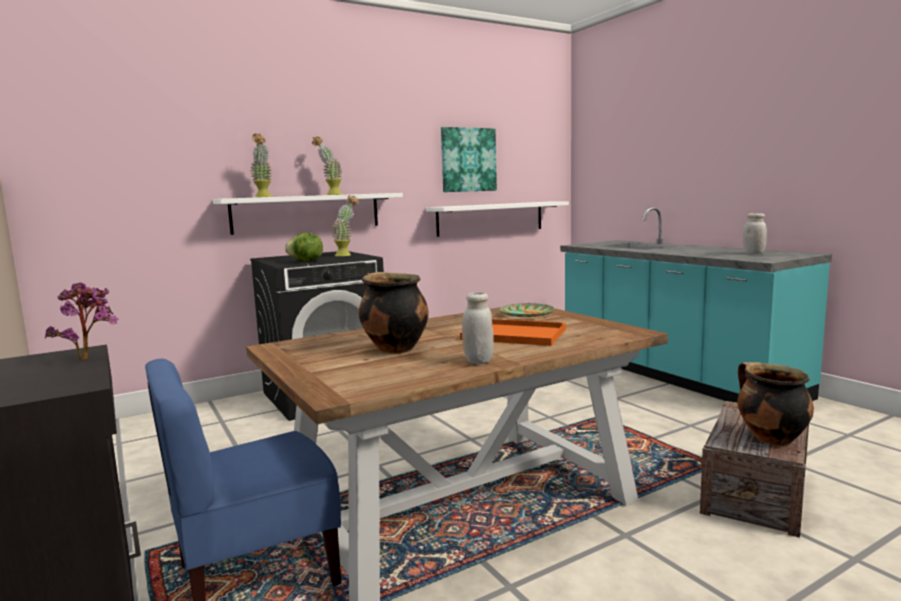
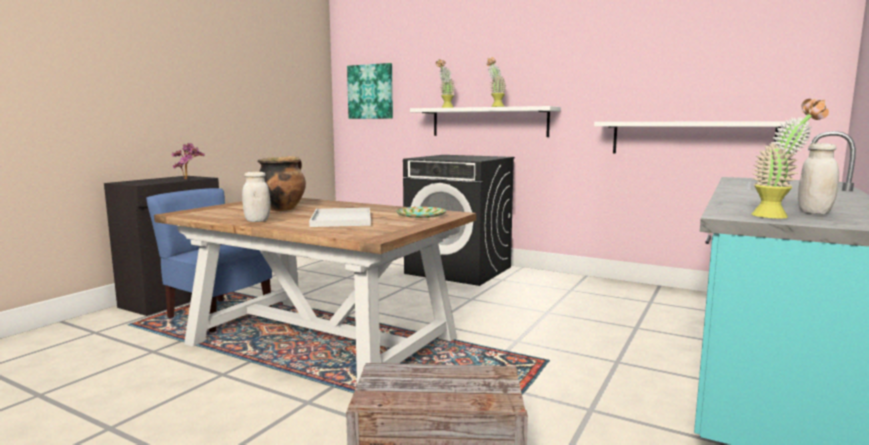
camera: 60 degrees right, 0 degrees up
(306, 261) = (434, 158): lettuce -> none
(347, 255) = (483, 158): potted plant -> potted plant (779, 216)
(468, 160) = (664, 70): picture -> picture (370, 91)
(512, 334) = (341, 219): orange tray -> white tray
(769, 438) = (409, 390): cooking pot -> none

